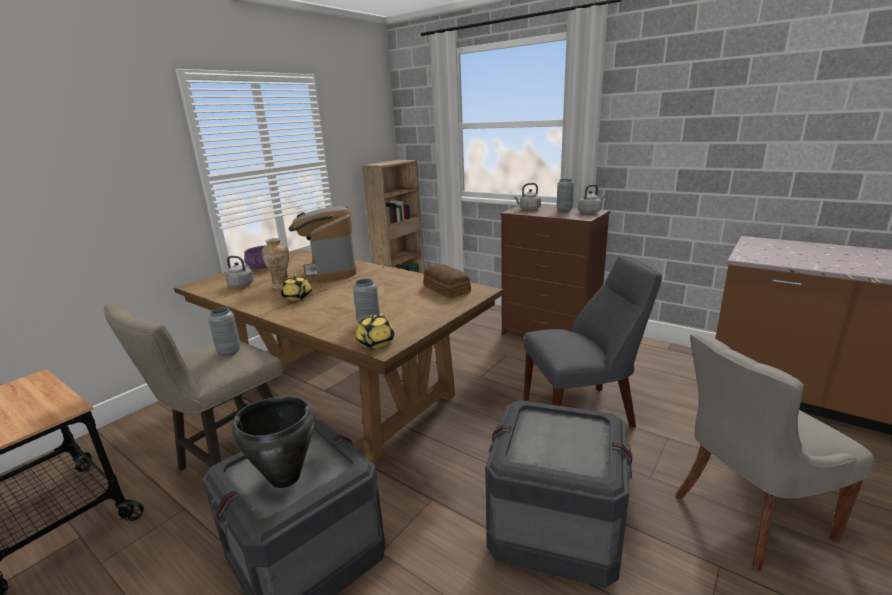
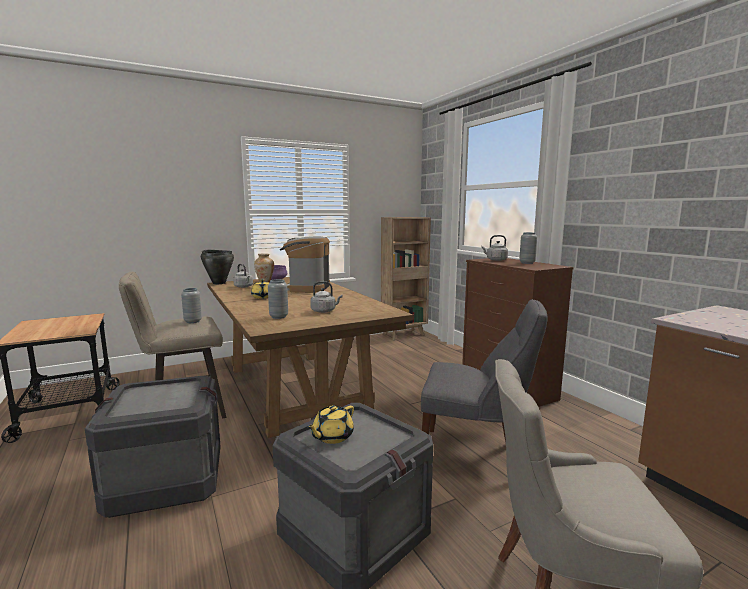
camera: 25 degrees right, 10 degrees down
(285, 477) = (149, 401): black cooking pot -> black cooking pot (219, 283)
(375, 343) = (263, 326): yellow teapot -> yellow teapot (332, 436)
(446, 289) = (368, 308): bread -> none
(590, 212) = (549, 266): grey kettle -> grey kettle (324, 311)

